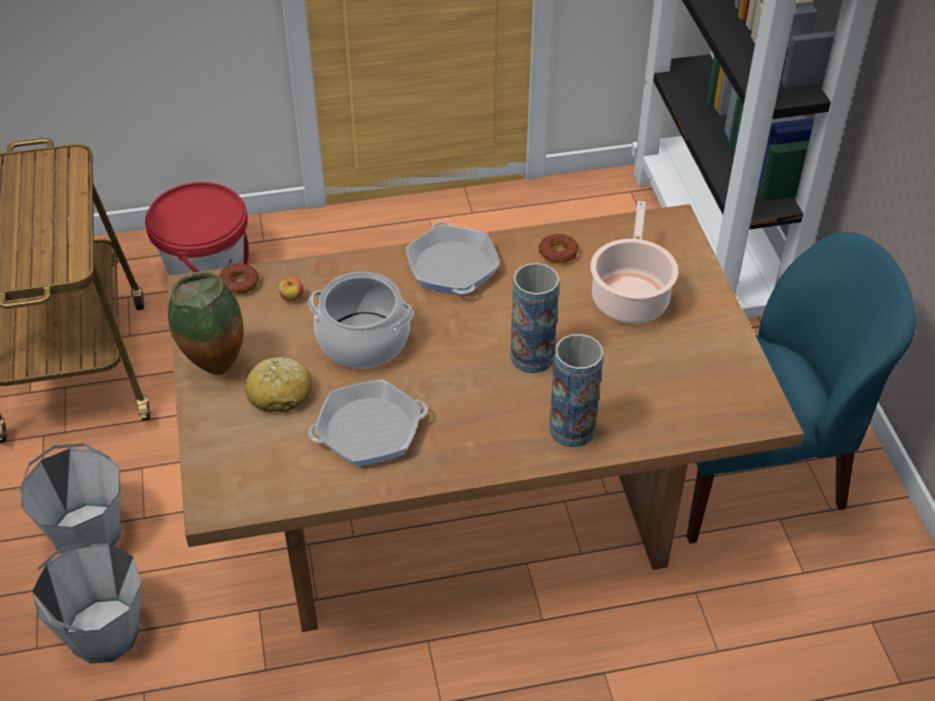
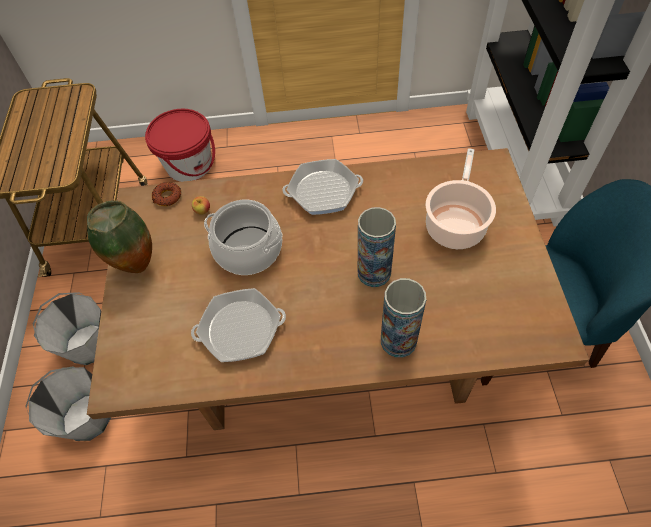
camera: 10 degrees right, 10 degrees up
(280, 393) = (180, 292): bread -> none
(452, 267) = (323, 191): frying pan -> frying pan turned 90 degrees counterclockwise
(558, 252) = (403, 184): donut -> none

